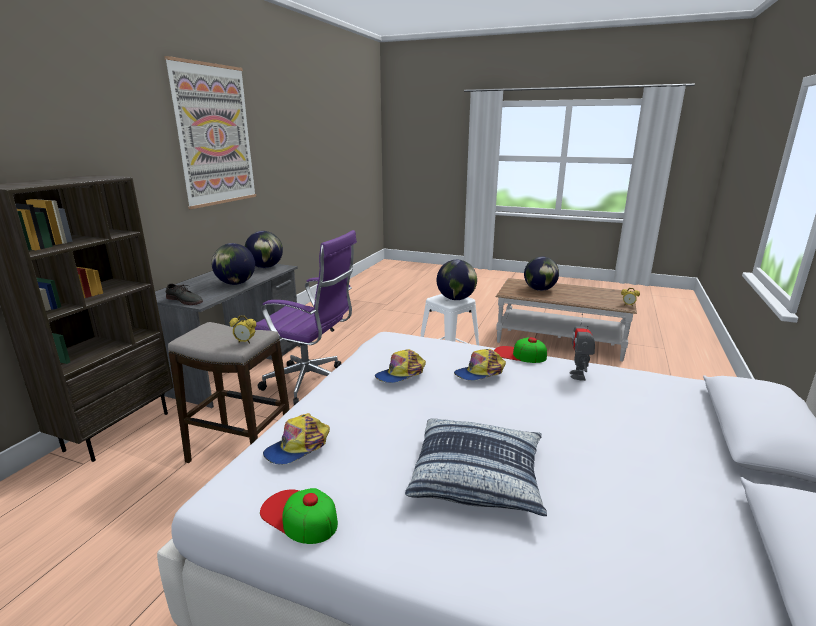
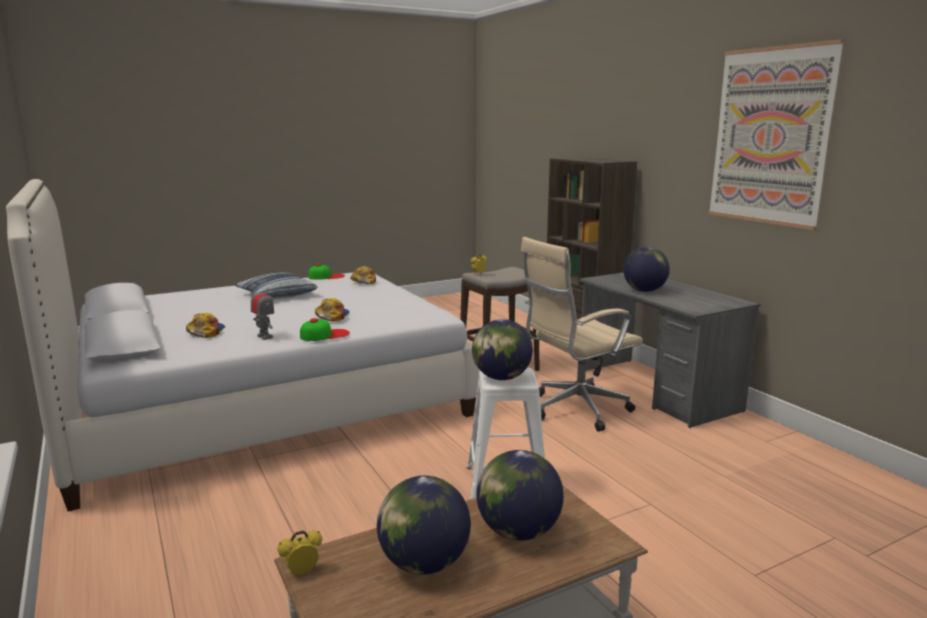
camera: 130 degrees right, 5 degrees down
(185, 300) = (610, 277): grey shoe -> none
(265, 267) = (704, 305): globe -> globe (424, 564)
(311, 384) = (574, 410): purple office chair -> beige office chair
(401, 374) = (376, 302): cap -> cap (205, 331)

